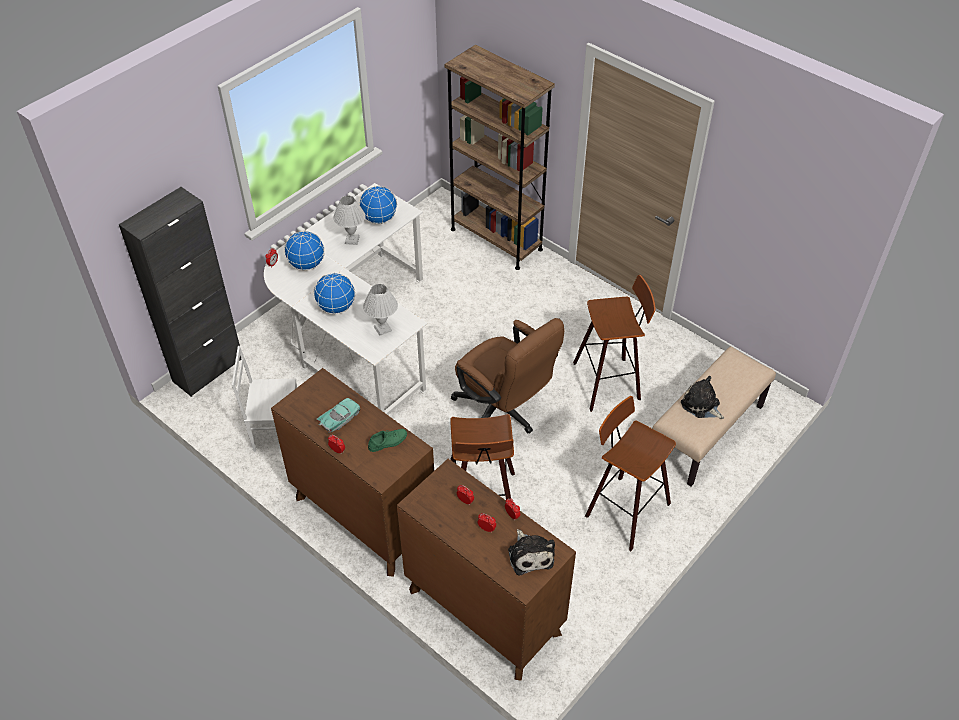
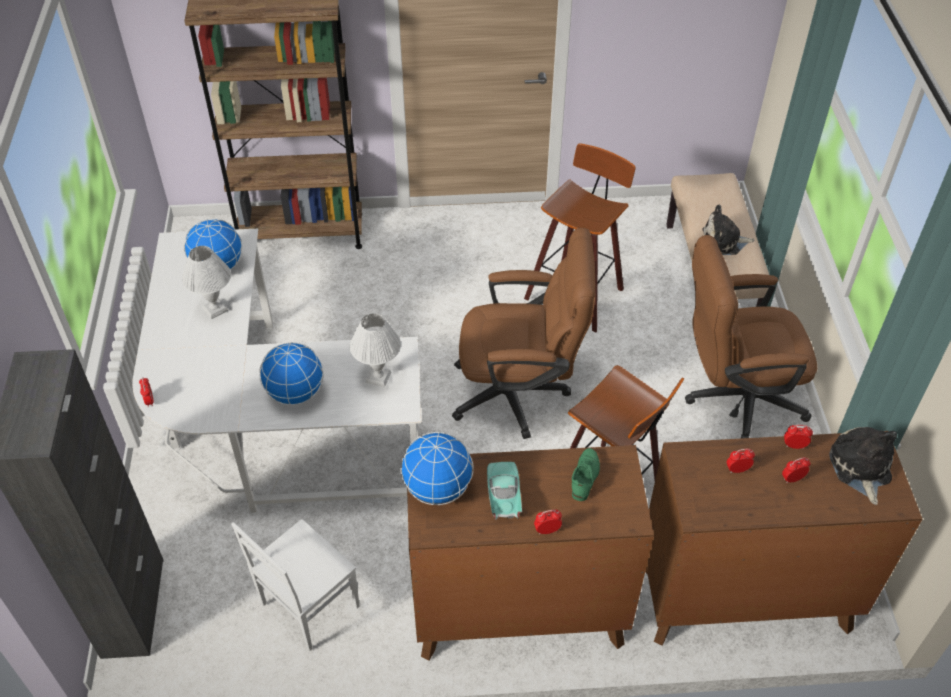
camera: 45 degrees left, 0 degrees up
(306, 265) = (195, 373): globe -> globe (437, 489)
(530, 555) = (860, 468): plush toy -> plush toy turned 120 degrees counterclockwise
(624, 510) = (734, 397): stool -> brown office chair

